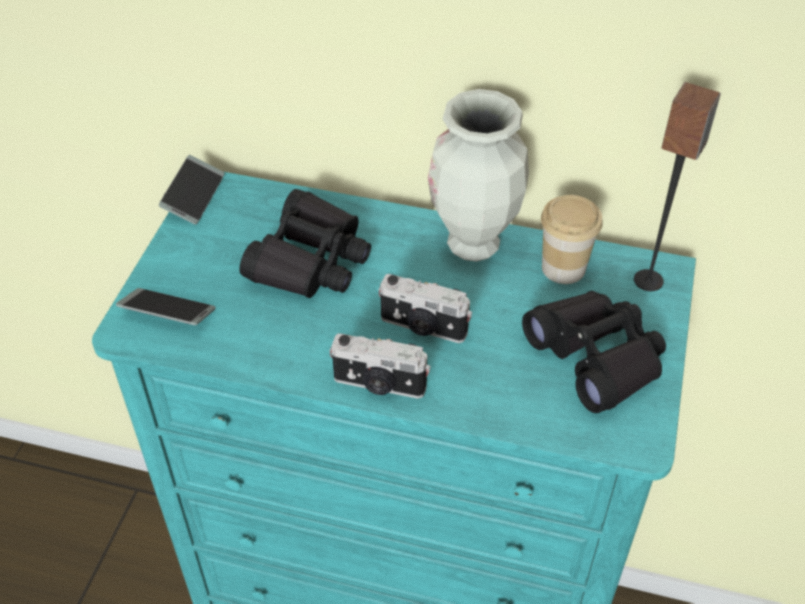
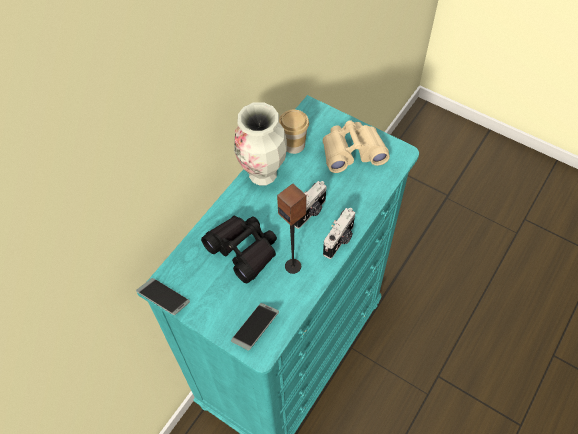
camera: 70 degrees left, 10 degrees up
(596, 357) = (352, 151): black binoculars -> beige binoculars
(649, 281) = (314, 116): speaker -> speaker (293, 266)

